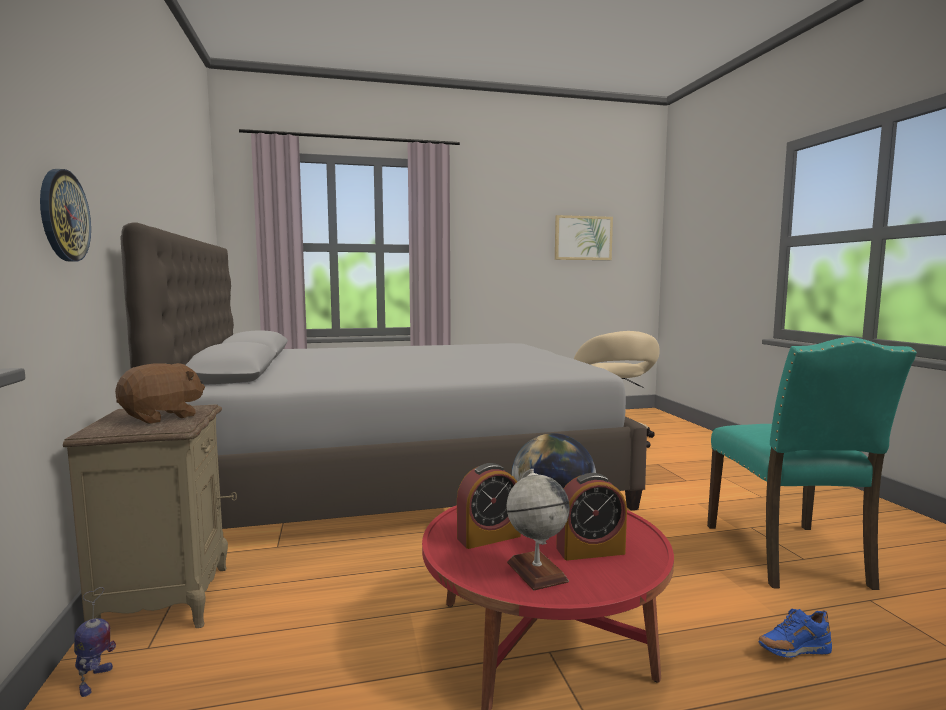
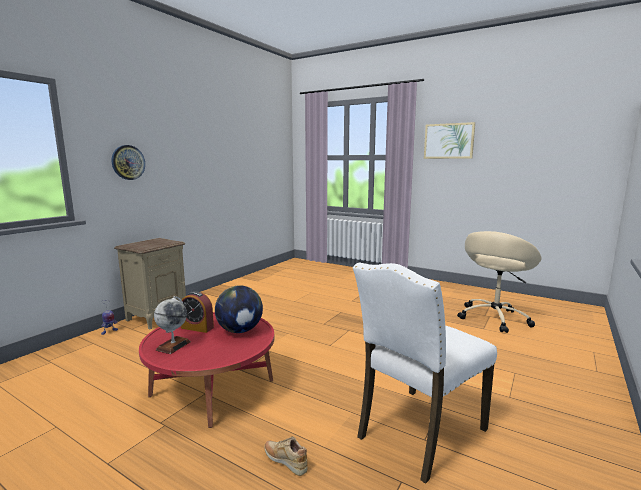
camera: 45 degrees right, 5 degrees up
(162, 417) = (154, 243): brown plush toy -> none
(399, 475) = (315, 299): grey bed -> none
(583, 238) = (534, 145): picture -> picture (448, 141)
(590, 550) = (208, 349): alarm clock -> none
(789, 556) = (418, 433): turquoise chair -> white chair
(793, 651) = (285, 462): blue shoe -> beige shoe

